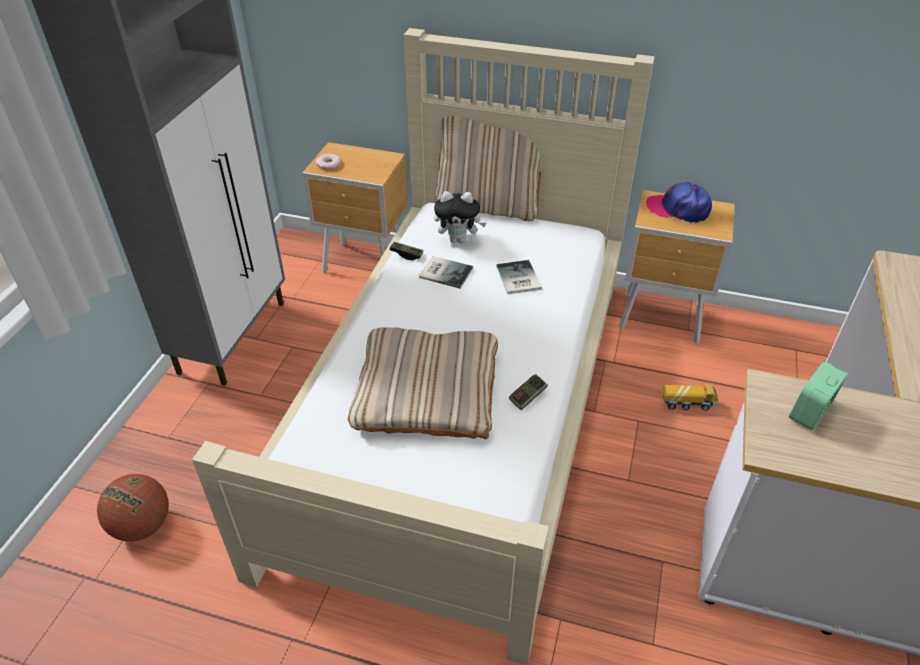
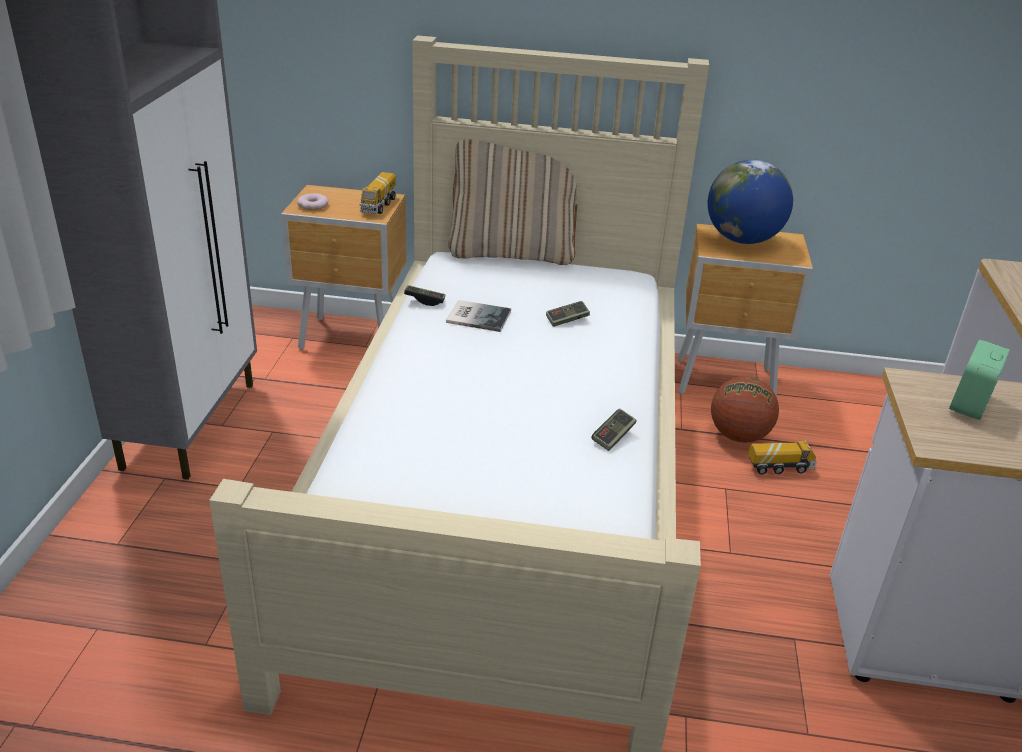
camera: 10 degrees left, 10 degrees down
(142, 525) = (93, 653): basketball -> basketball (738, 436)
(380, 165) = (378, 205): none -> toy truck
(427, 390) = (485, 436): beige pillow -> none
(459, 239) = (485, 284): plush toy -> none
(517, 279) = (567, 320): book -> game controller
(678, 209) = (742, 240): cap -> globe

